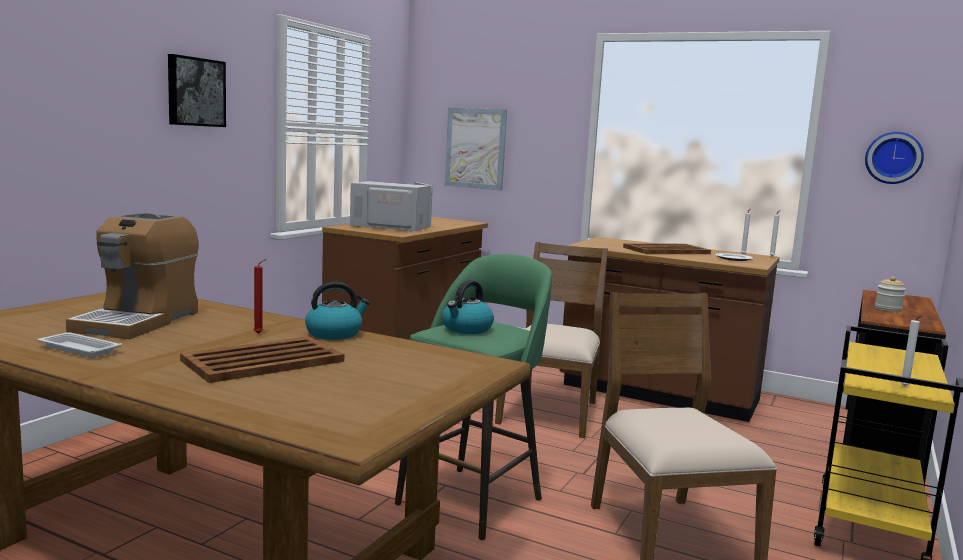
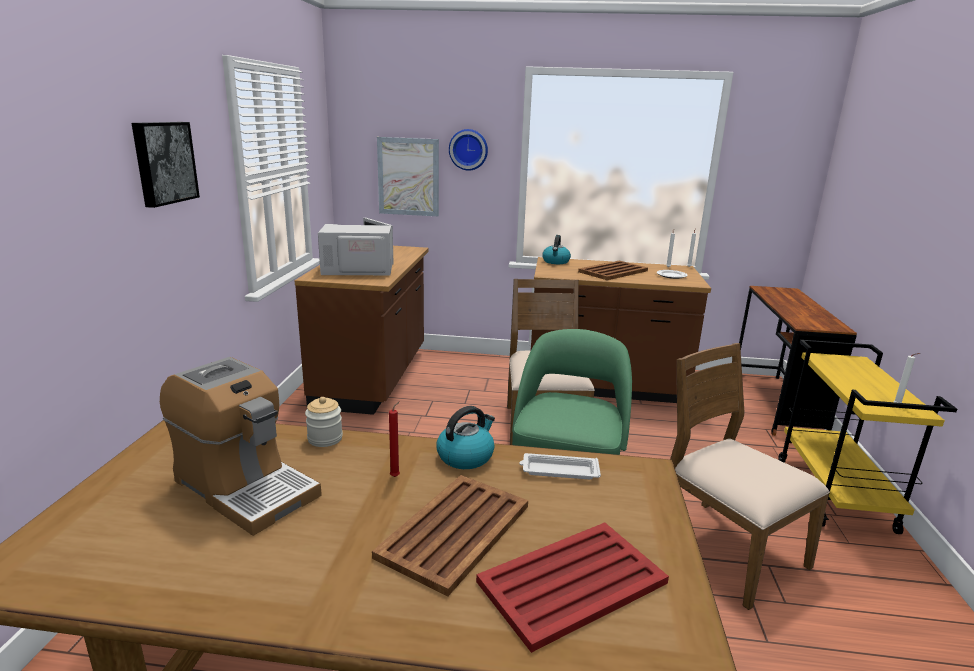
camera: 20 degrees left, 10 degrees up
(78, 349) = (234, 571): white tray -> white tray (558, 471)
(138, 321) = (245, 487): coffee machine -> coffee machine turned 45 degrees counterclockwise
(319, 395) = (574, 582): none -> red tray
(466, 329) = (562, 414): kettle -> kettle (556, 262)
(888, 309) = (793, 309): jar -> jar (325, 438)
(893, 158) = (776, 180): wall clock -> wall clock (468, 149)

